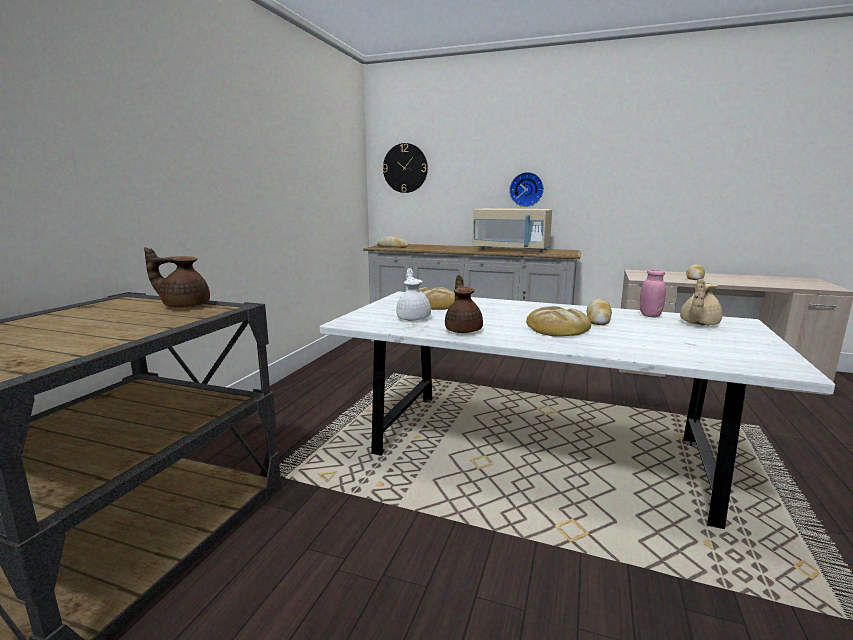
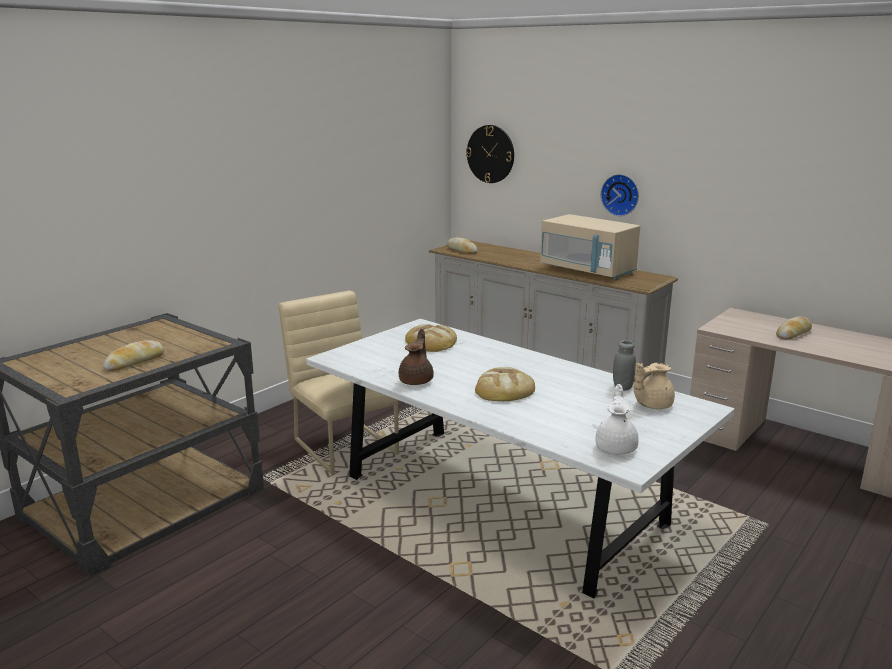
camera: 20 degrees right, 5 degrees up
(184, 305) = (194, 337): brown teapot -> none
(344, 424) = (344, 445): none -> beige chair
(413, 318) = (392, 359): white teapot -> white teapot (616, 447)
(598, 318) = (563, 383): bread -> bread (135, 362)
(650, 315) = (622, 387): pink jar -> grey jar

